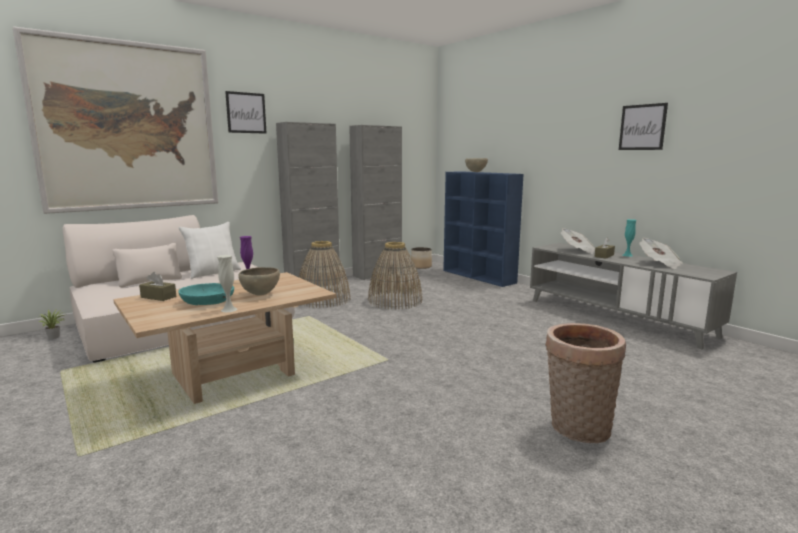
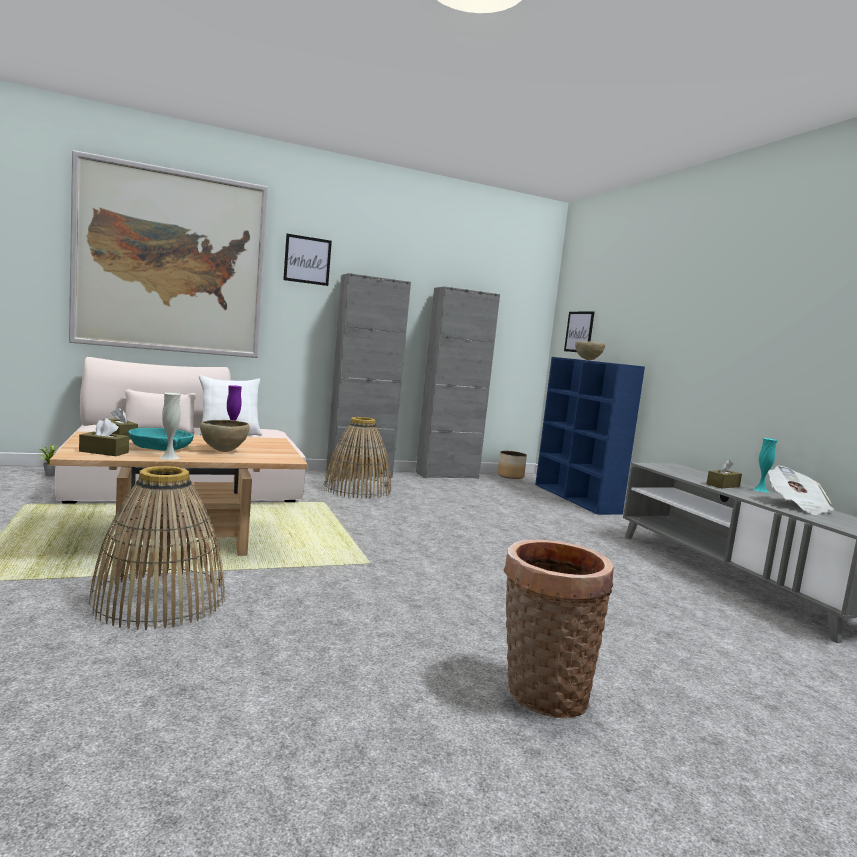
camera: 15 degrees right, 5 degrees down
(170, 315) = (104, 452): none -> brown tissue box
(395, 301) = (441, 505): basket -> basket (159, 600)
(578, 250) = (691, 475): newspaper -> none
(642, 127) = (800, 310): picture -> picture (579, 332)

